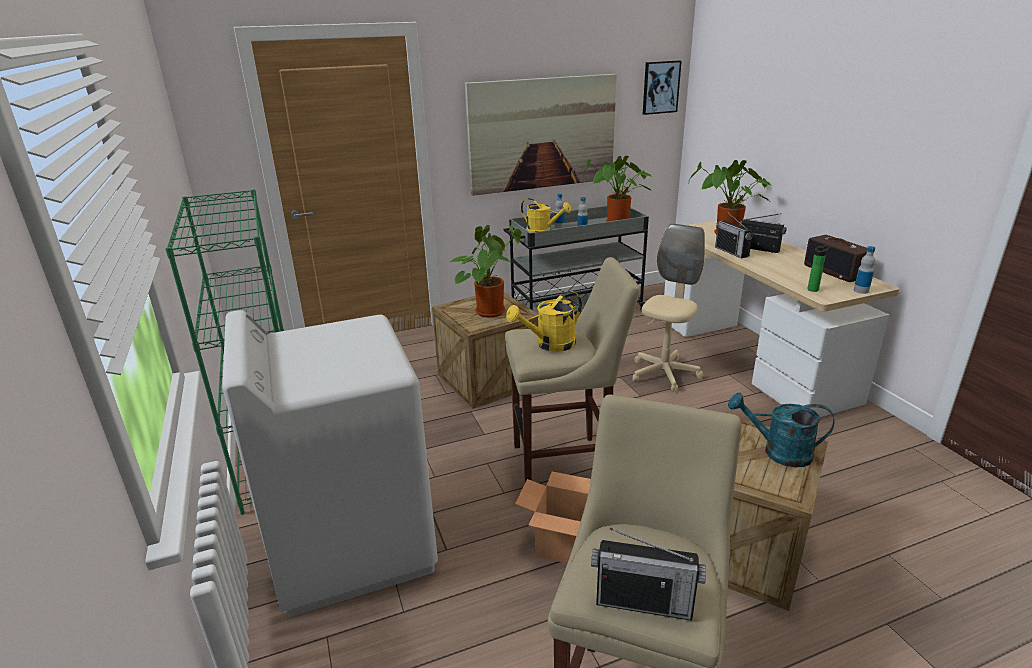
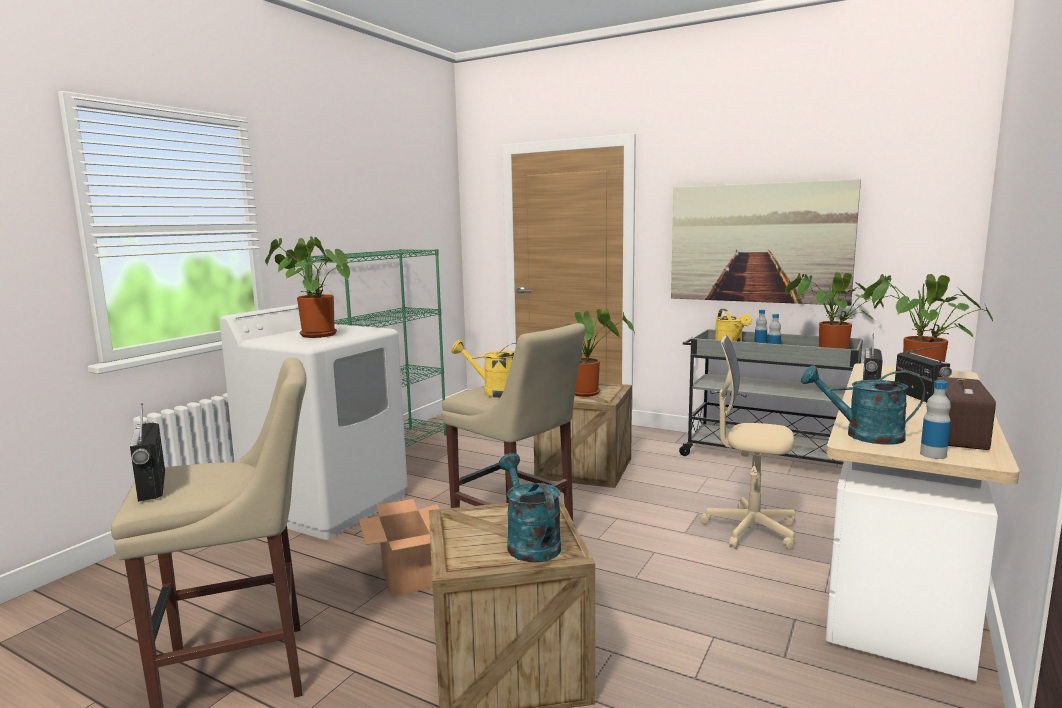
camera: 50 degrees right, 15 degrees down
(335, 358) = (314, 335): none -> potted plant
(660, 87) = (938, 197): picture -> none
(664, 374) = (750, 530): beige office chair -> beige office chair turned 150 degrees counterclockwise
(814, 289) = (863, 435): bottle -> turquoise watering can

